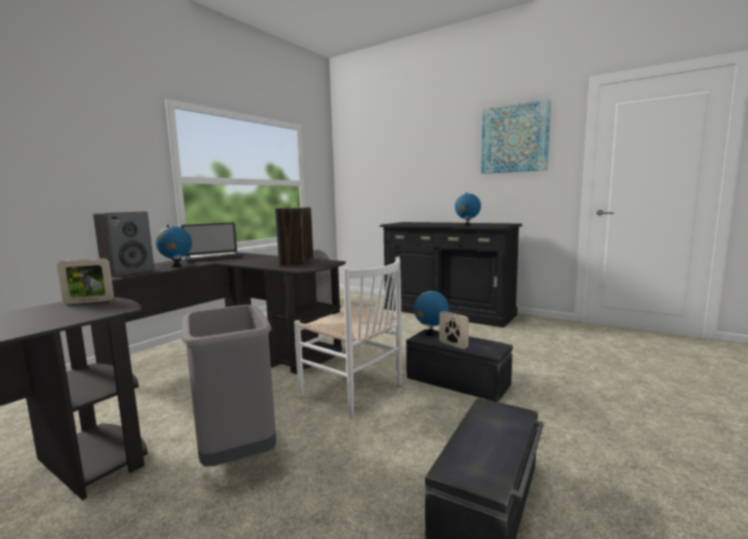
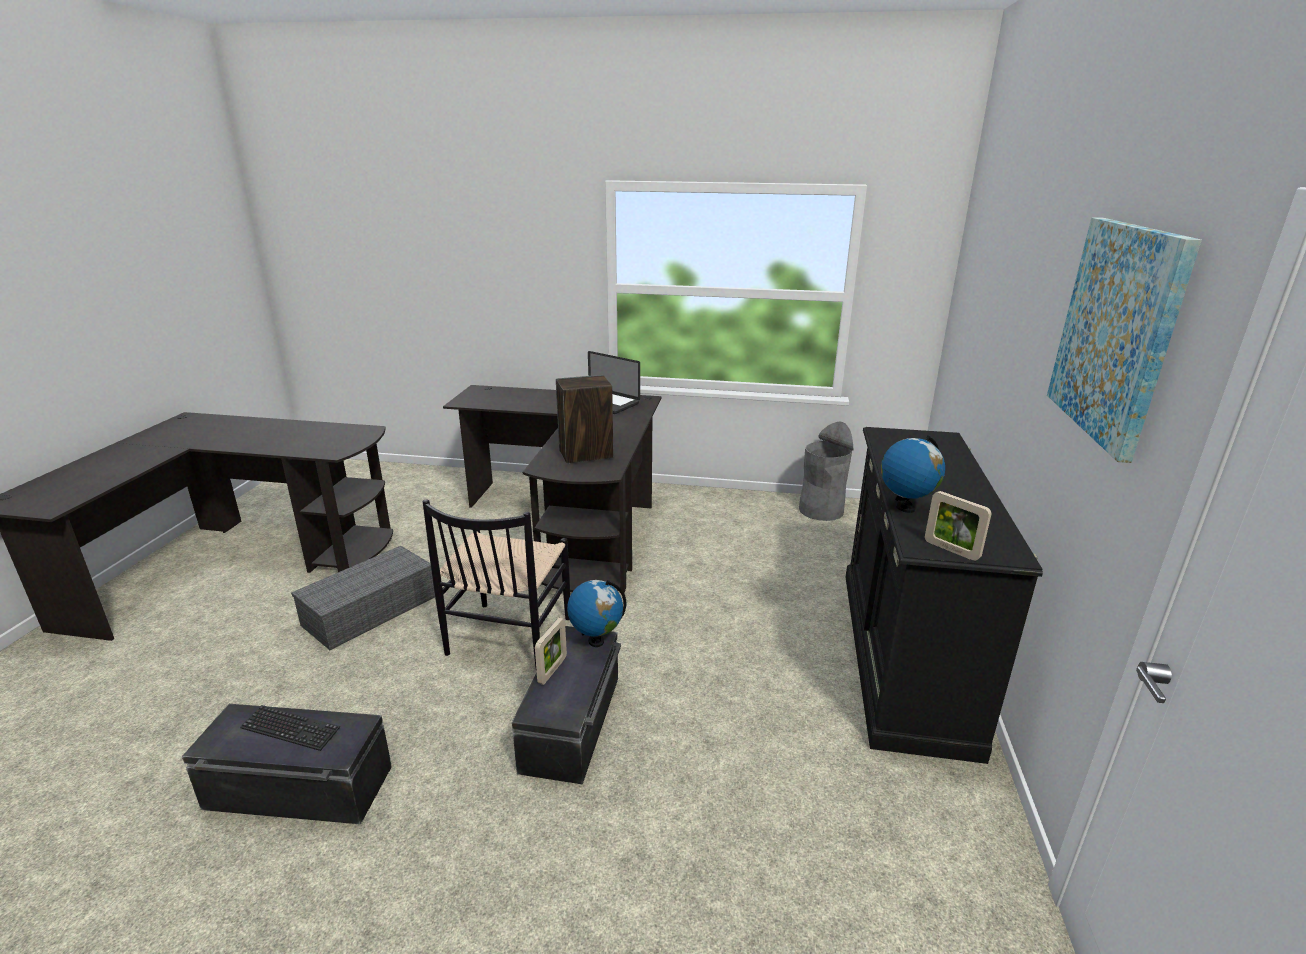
camera: 65 degrees right, 15 degrees up
(89, 302) = (361, 434): picture frame -> picture frame (951, 550)
(128, 272) = (492, 400): speaker -> none
(176, 266) = (535, 405): globe -> none
(236, 451) = (371, 609): grey trash can -> grey storage box
(354, 391) = (507, 640): white chair -> black chair
(482, 436) = (290, 729): none -> keyboard

